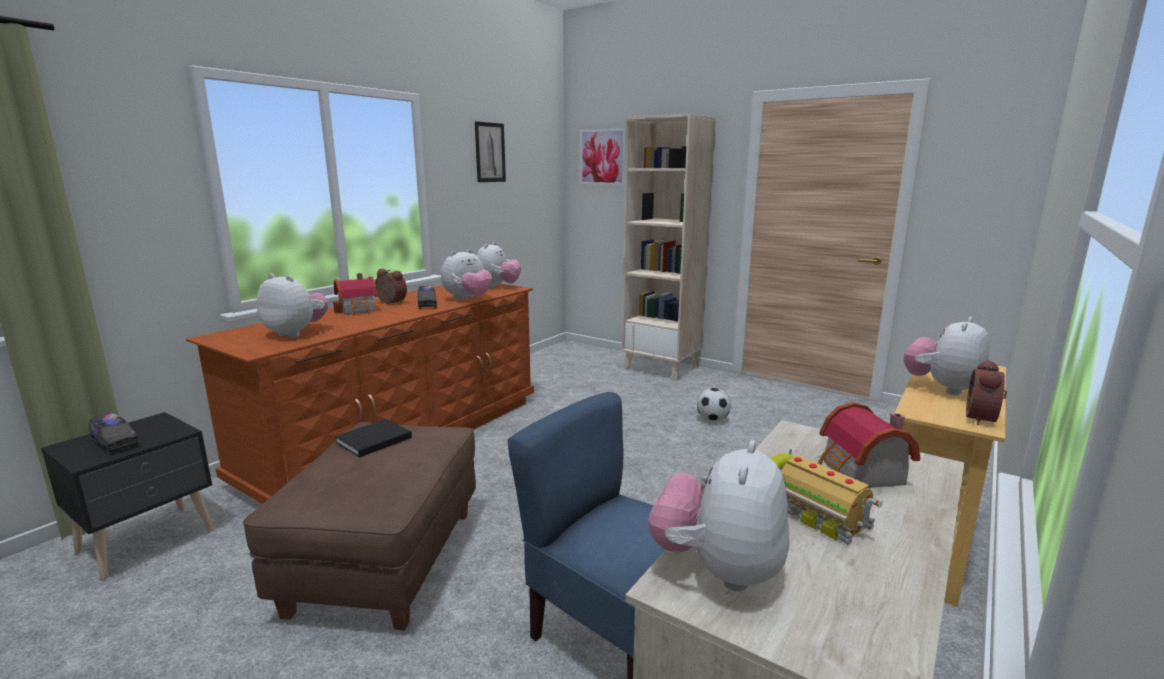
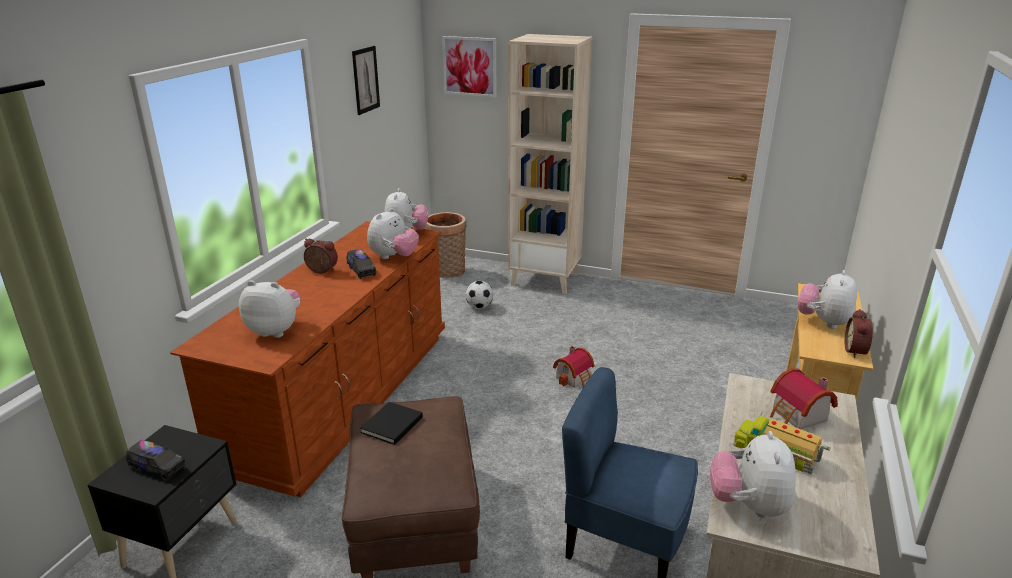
camera: 15 degrees left, 10 degrees up
(359, 310) = (301, 287): toy house -> toy house (575, 378)
(568, 355) = (447, 272): none -> basket
(712, 420) = (615, 336): football -> football (479, 307)

